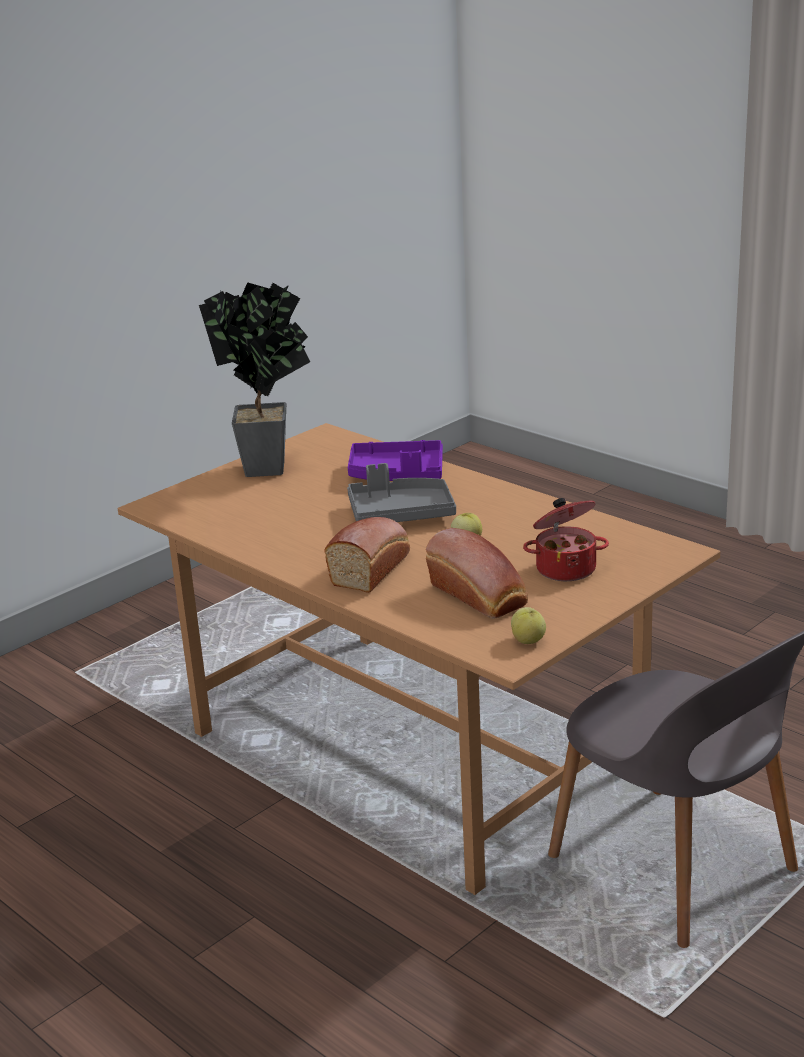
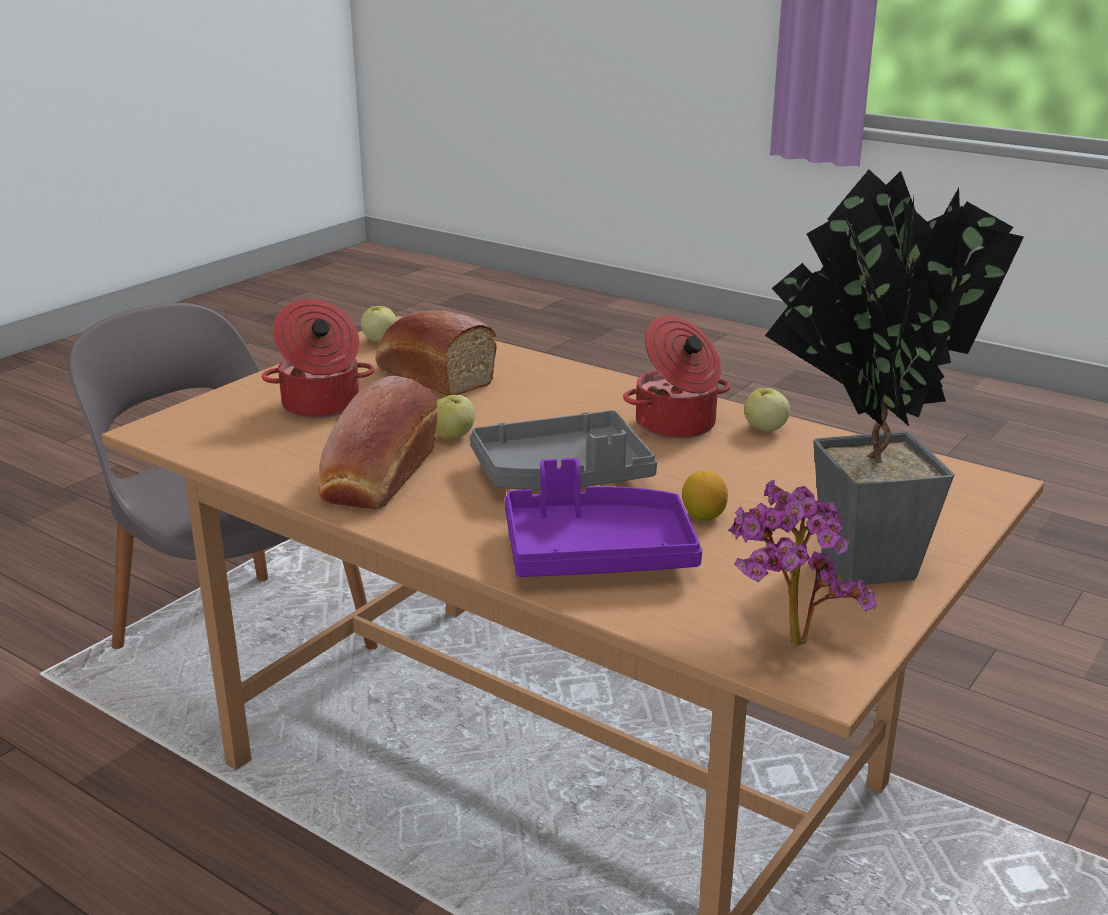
camera: 170 degrees right, 0 degrees up
(250, 543) = (765, 429): none -> apple
(309, 546) = (676, 425): none -> cooking pot
(330, 491) = (703, 516): none -> lemon
(331, 442) = (786, 645): none -> potted plant
(372, 568) = (573, 401): bread -> bread (377, 478)

